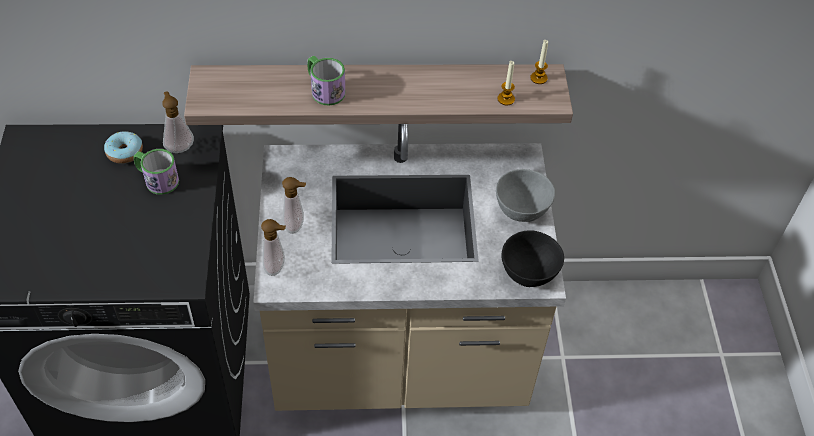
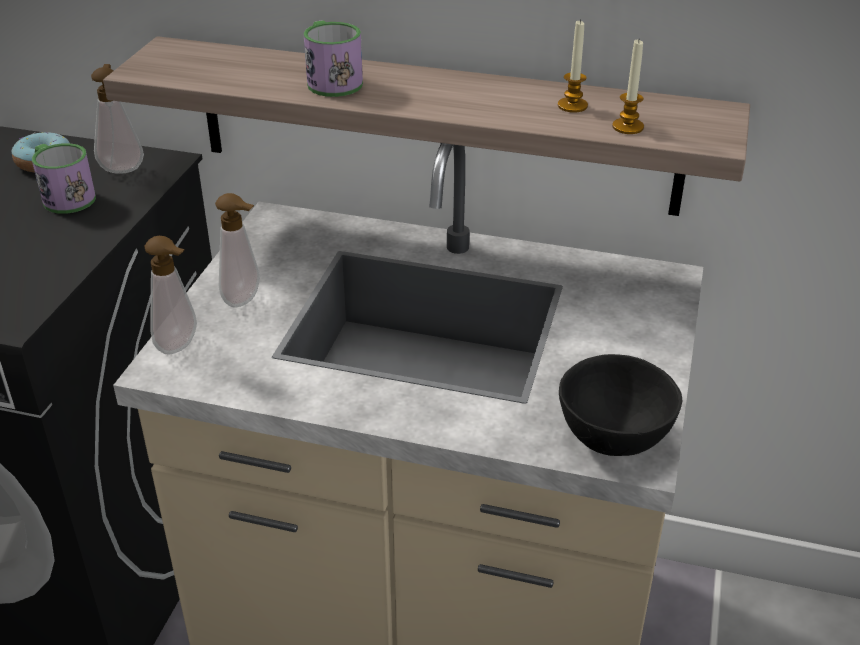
camera: 20 degrees right, 15 degrees down
(522, 210) = (636, 347): grey bowl -> none
(538, 78) = (698, 112): candle -> candle (572, 106)

